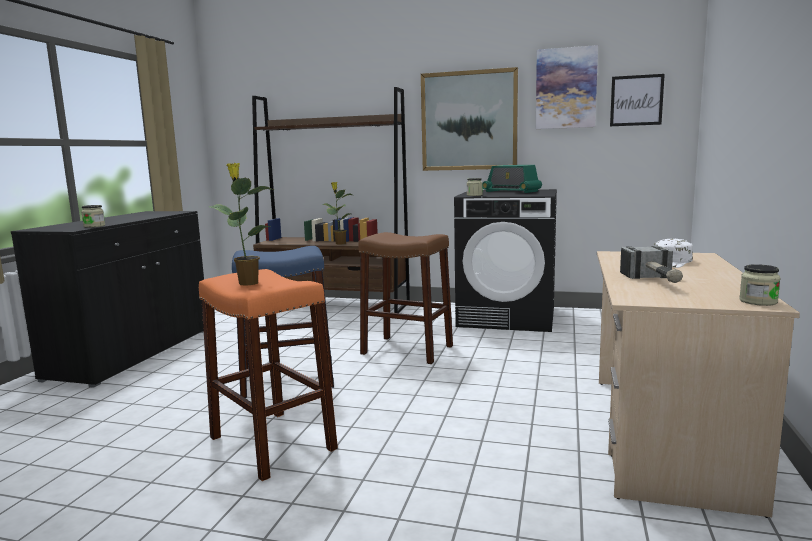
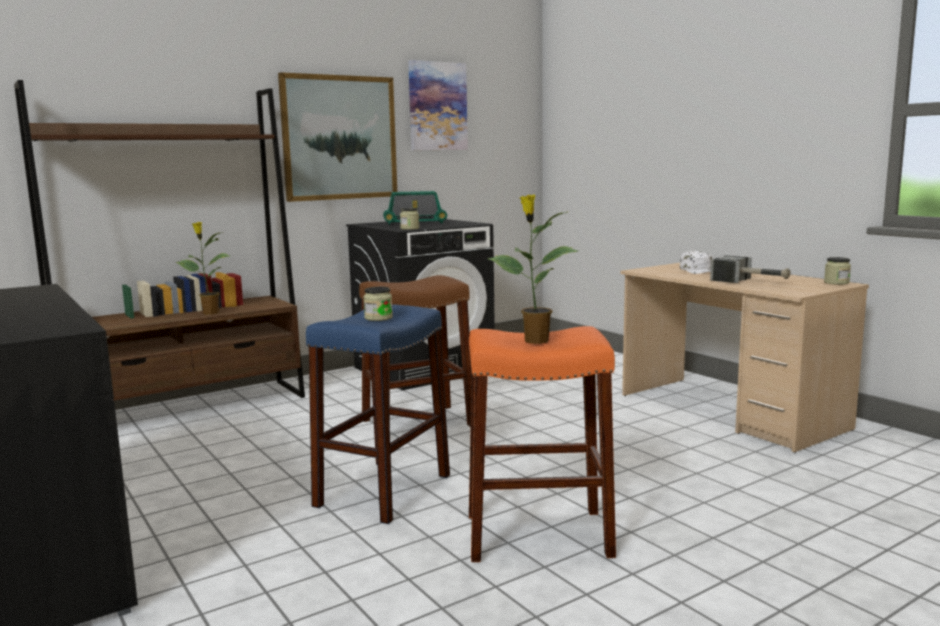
camera: 50 degrees left, 0 degrees up
(94, 226) = (70, 320): jar -> jar (378, 318)
(636, 100) = (497, 124): picture -> none

